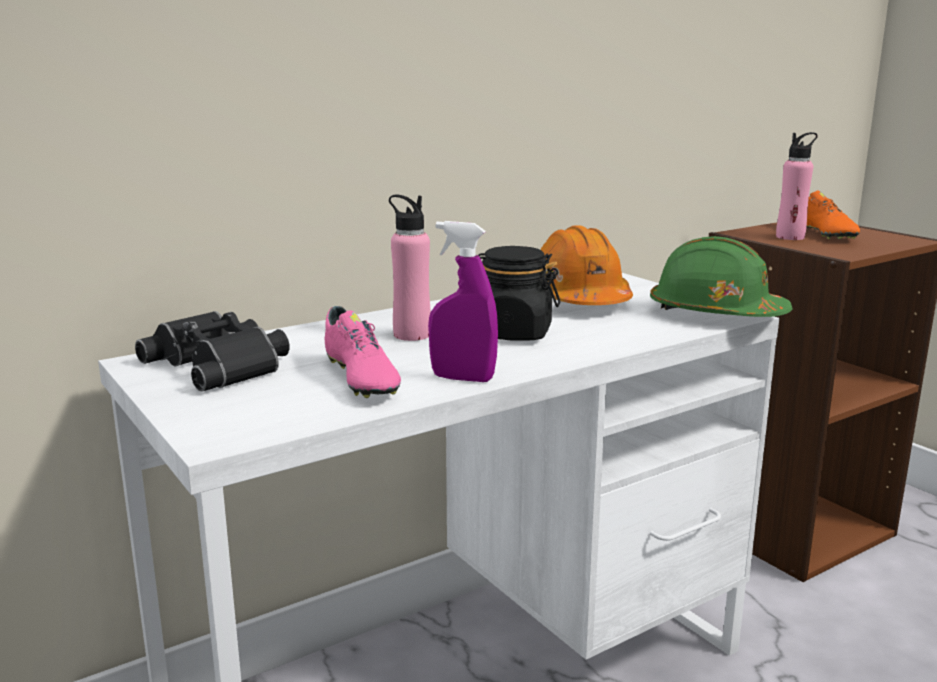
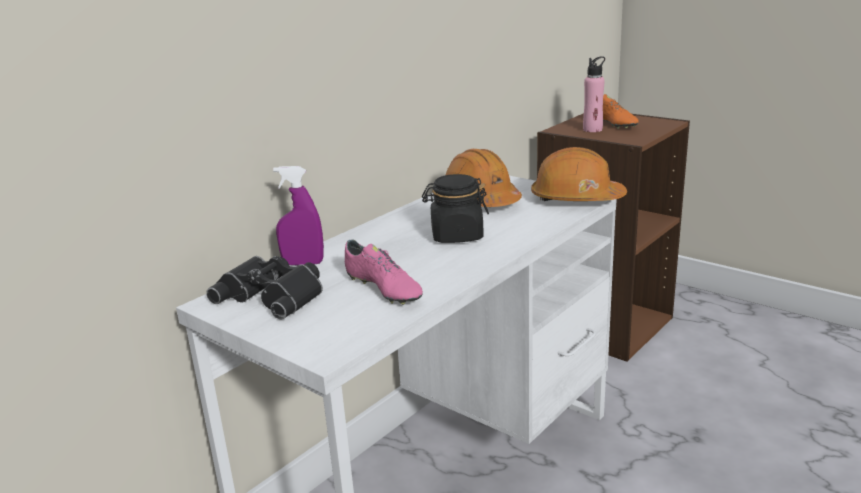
camera: 15 degrees left, 5 degrees up
(412, 335) = (389, 248): pink bottle -> none
(462, 378) = (451, 277): purple spray bottle -> purple spray bottle (303, 263)
(715, 314) = (576, 199): green hard hat -> orange hard hat

